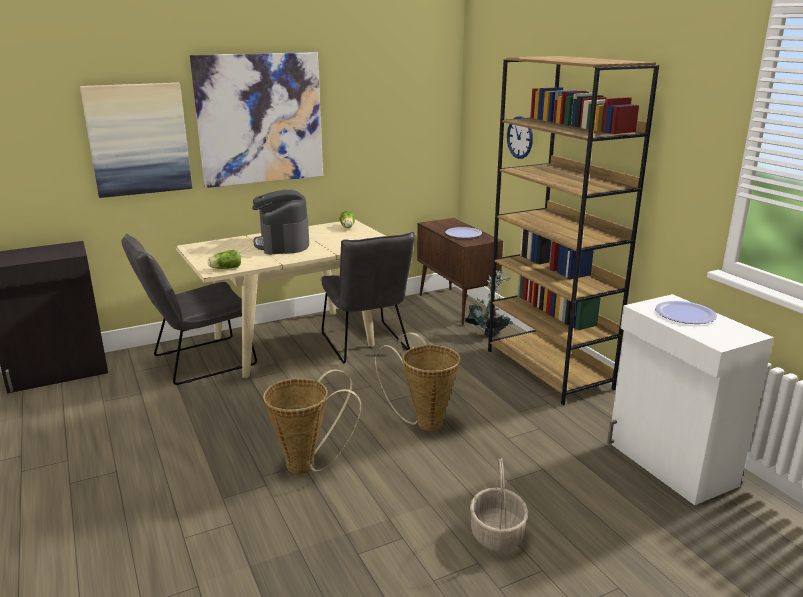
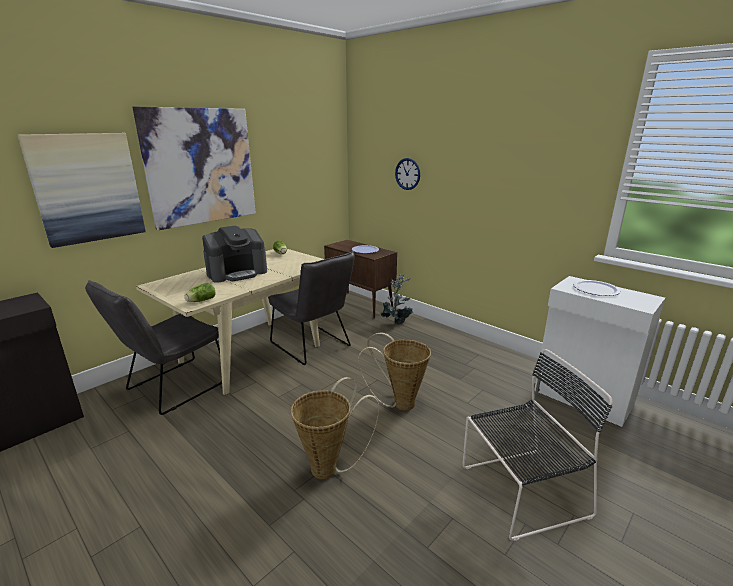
camera: 20 degrees left, 0 degrees up
(282, 244) = (237, 273): coffee machine -> coffee machine turned 90 degrees counterclockwise
(497, 535) = (520, 492): basket -> black chair
(549, 369) = (455, 342): brown bookcase -> none

